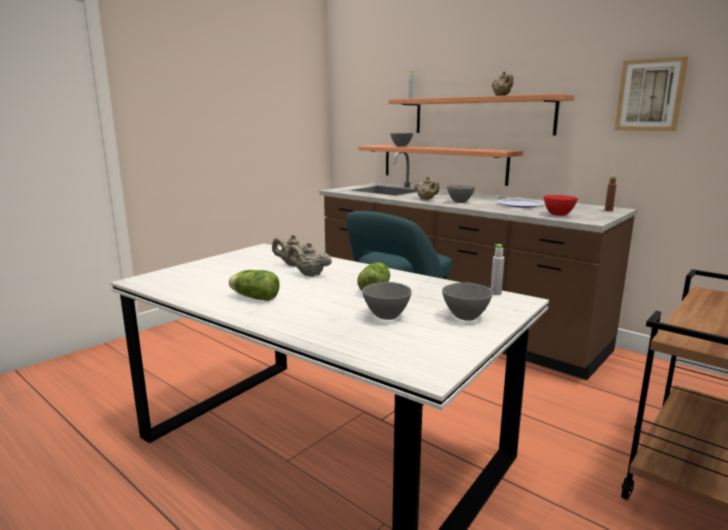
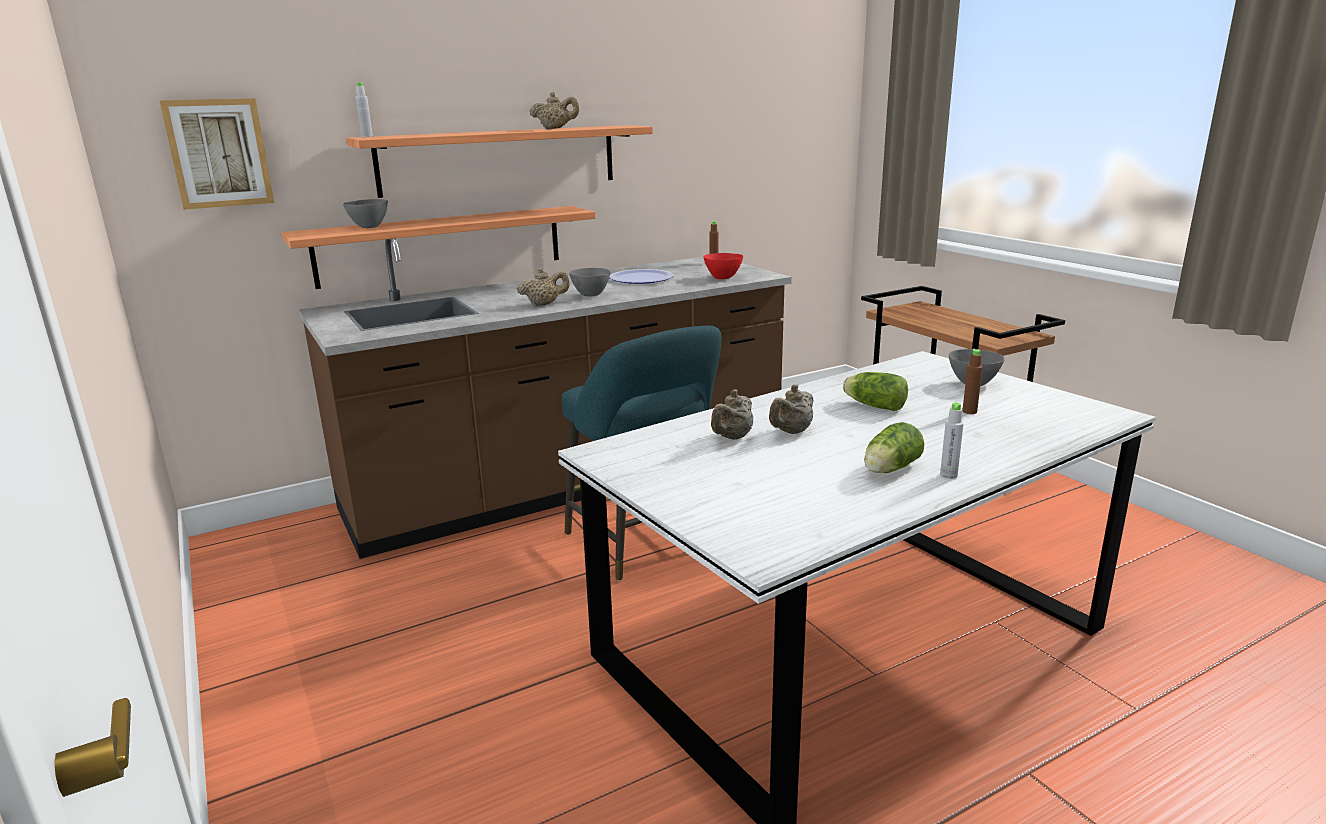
camera: 70 degrees left, 5 degrees up
(385, 316) = (969, 411): grey bowl -> brown bottle
(495, 293) = (901, 363): grey bottle -> grey bottle (948, 475)
(650, 95) = (703, 124): picture -> picture (219, 153)

